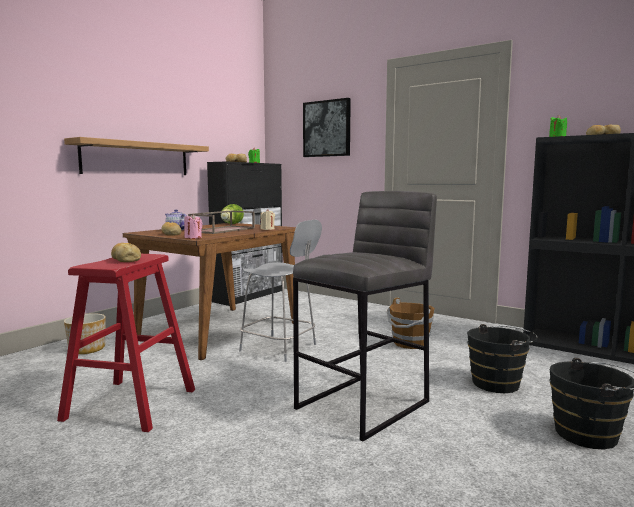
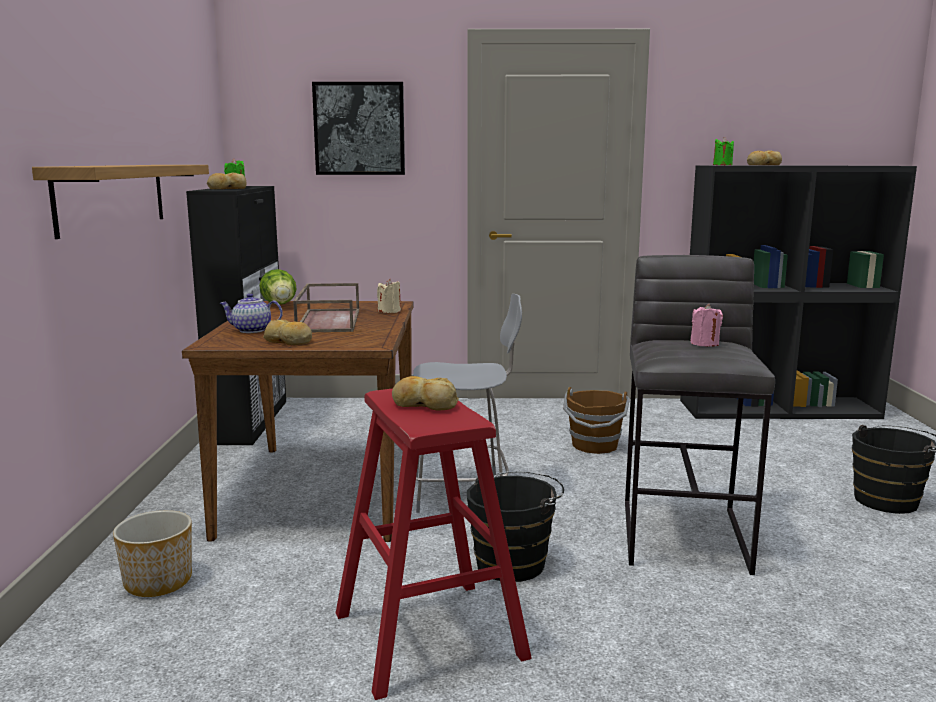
camera: 35 degrees left, 5 degrees up
(193, 237) = (361, 344): pink candle -> pink candle (704, 344)
(499, 383) = (751, 471): black bucket -> black bucket (515, 562)

